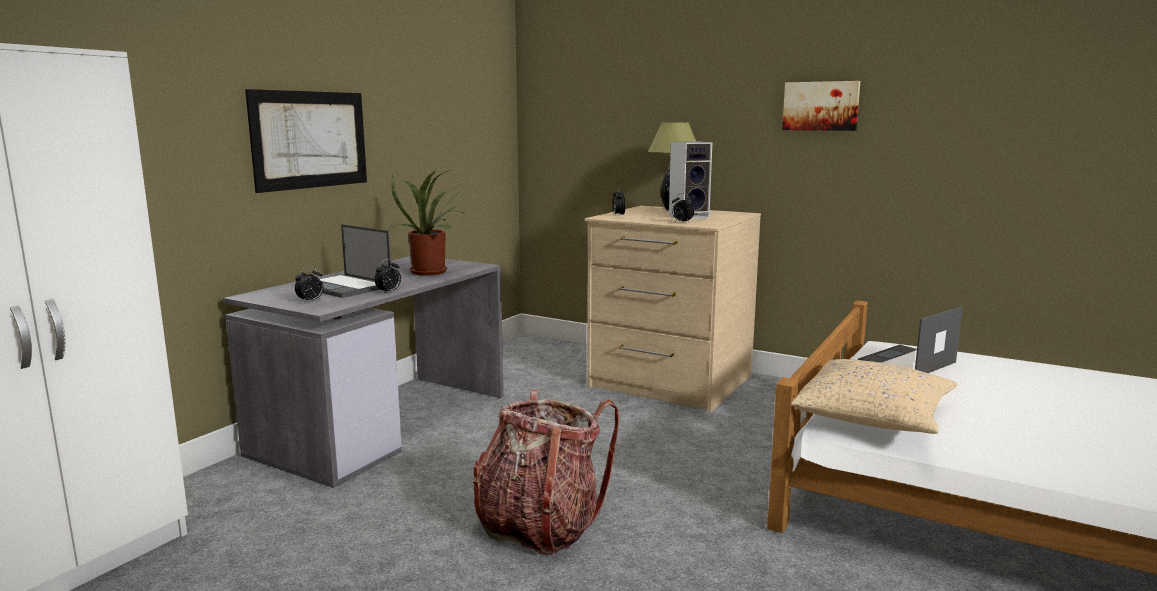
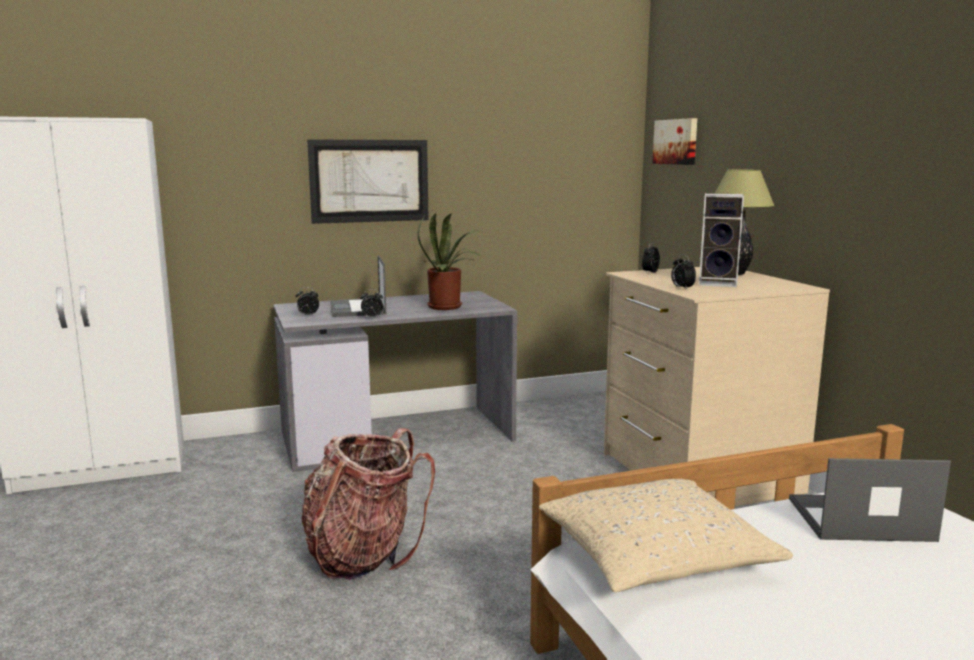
camera: 40 degrees right, 0 degrees up
(821, 106) = (909, 151): picture -> picture (676, 142)

